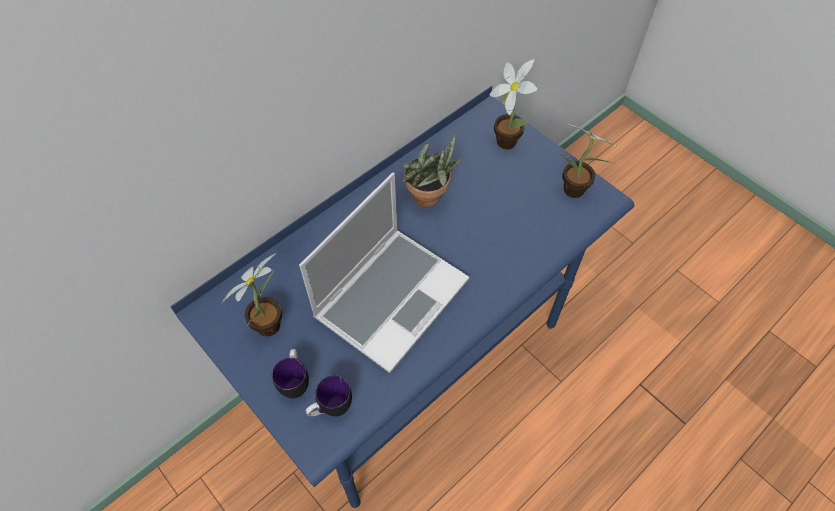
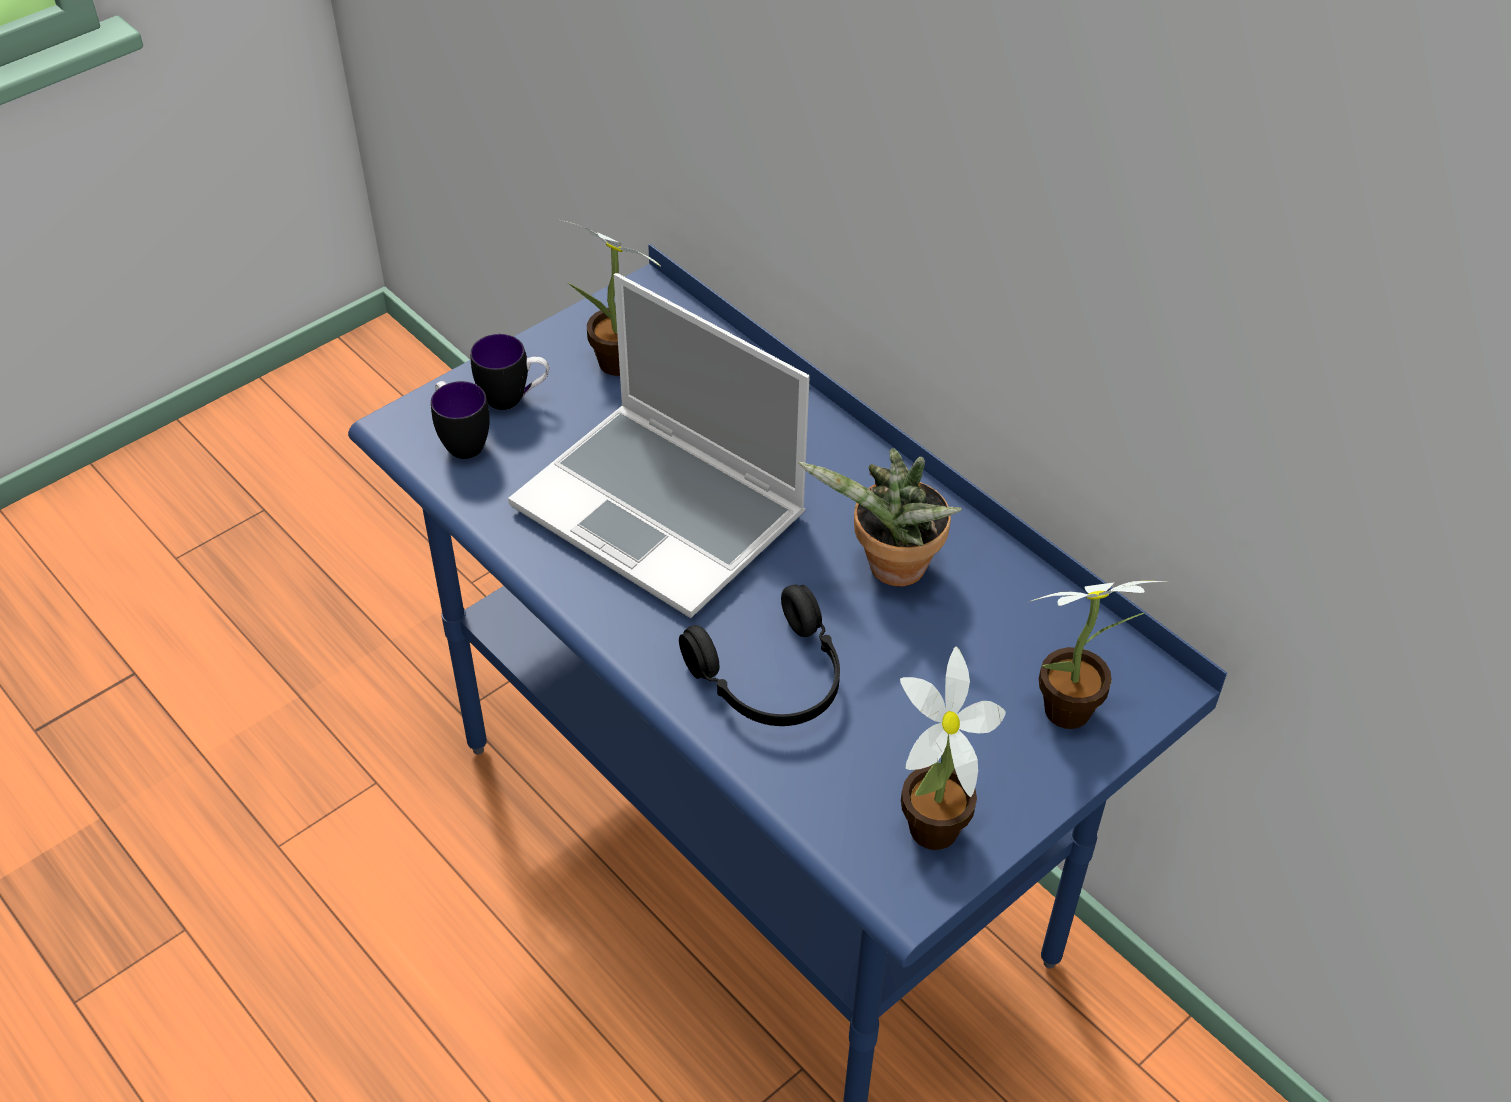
camera: 90 degrees right, 10 degrees down
(500, 247) = (772, 680): none -> black headphones

